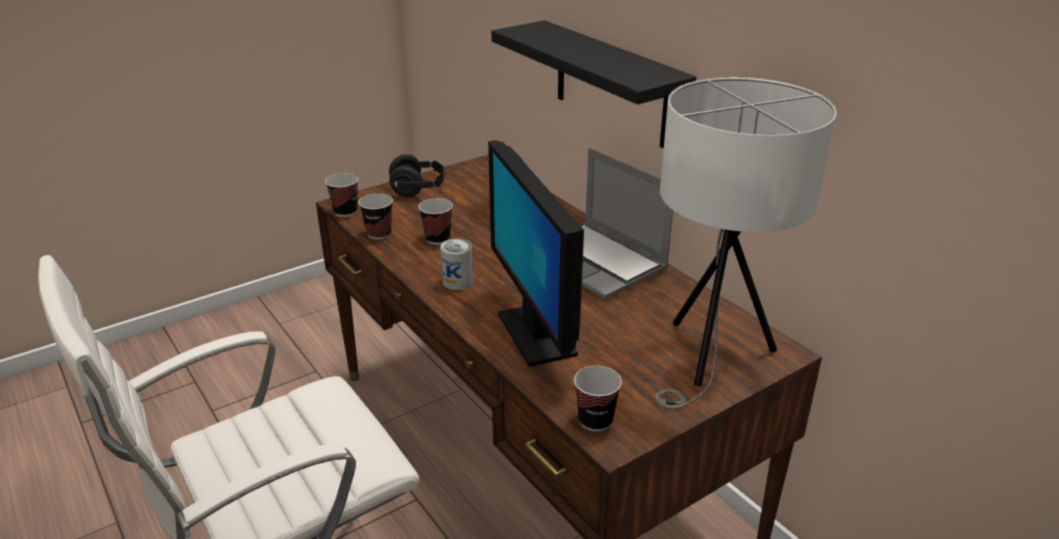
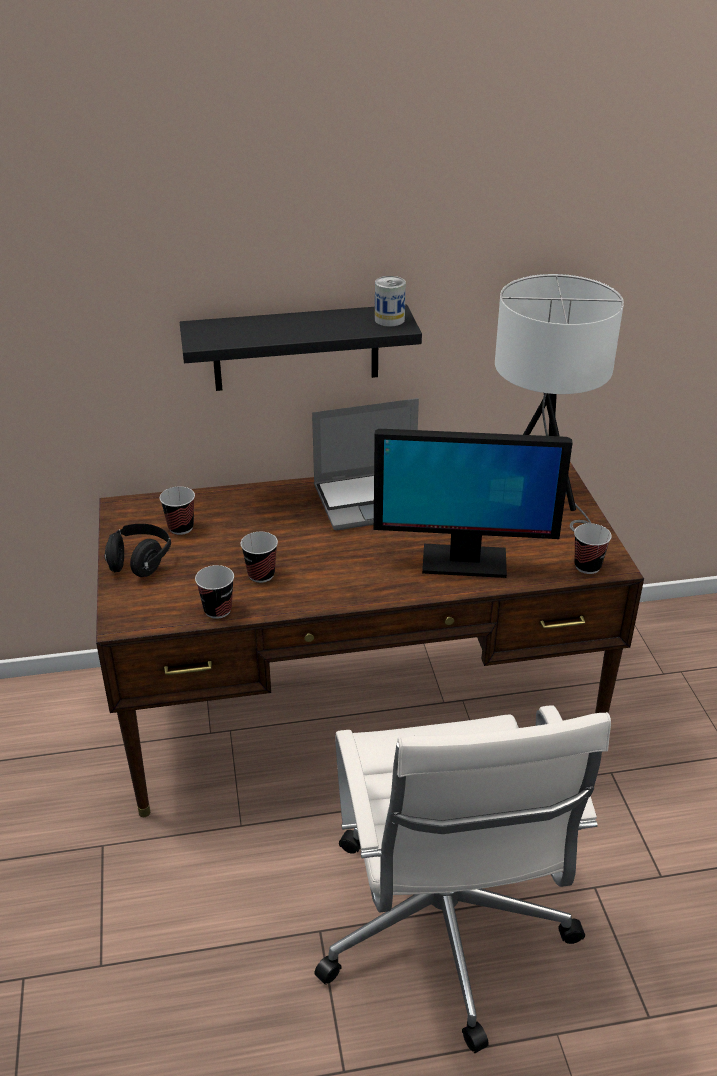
camera: 65 degrees left, 5 degrees up
(345, 212) = (144, 623): cup -> cup (181, 527)
(457, 281) = (351, 582): can -> can (389, 320)

